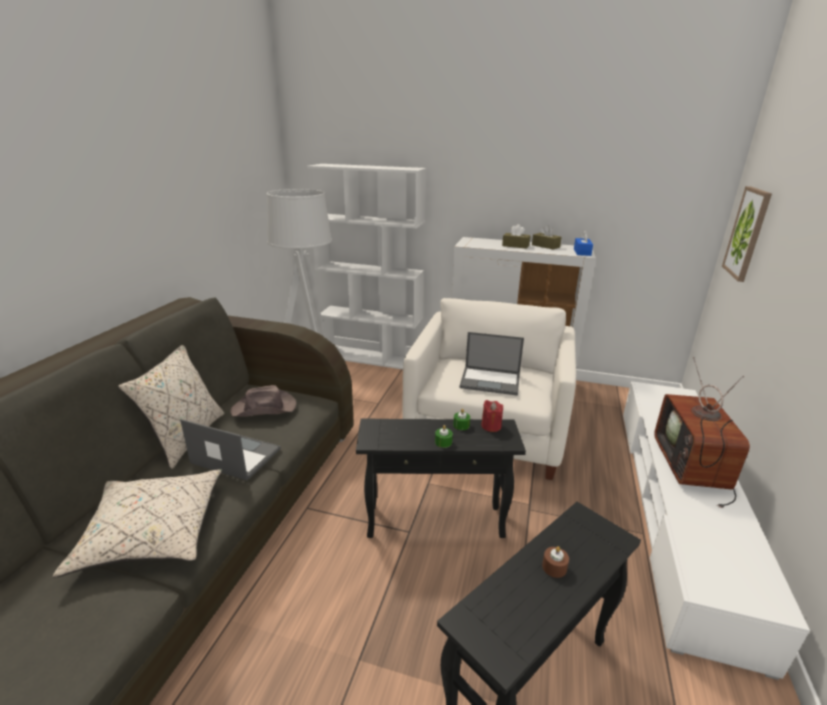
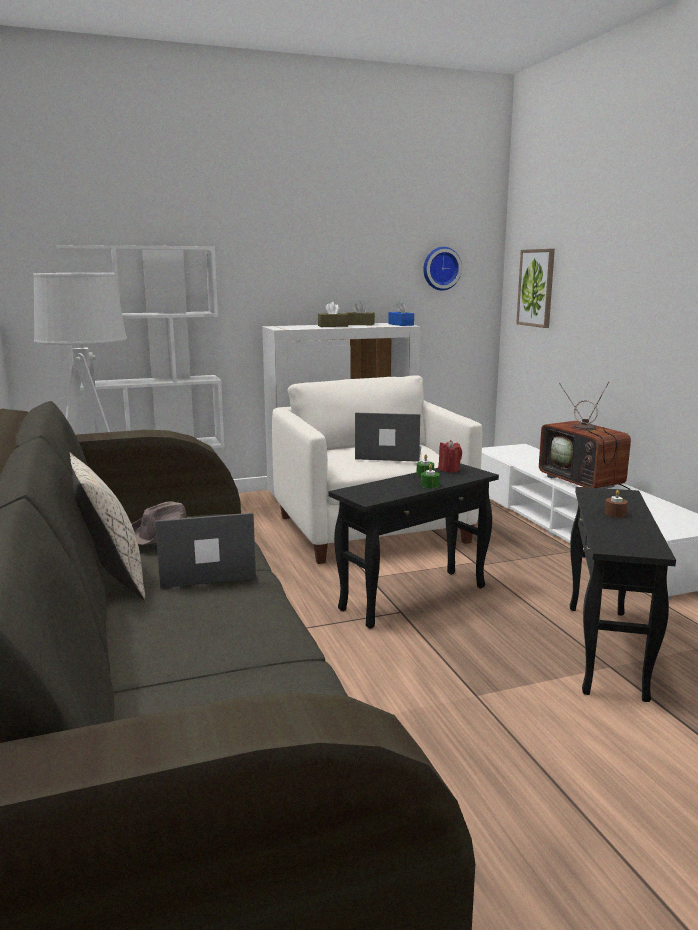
camera: 35 degrees left, 10 degrees down
(152, 532) = (219, 639): beige pillow -> none
(491, 381) = (387, 454): laptop -> laptop turned 150 degrees counterclockwise
(651, 197) = (440, 268): none -> wall clock

